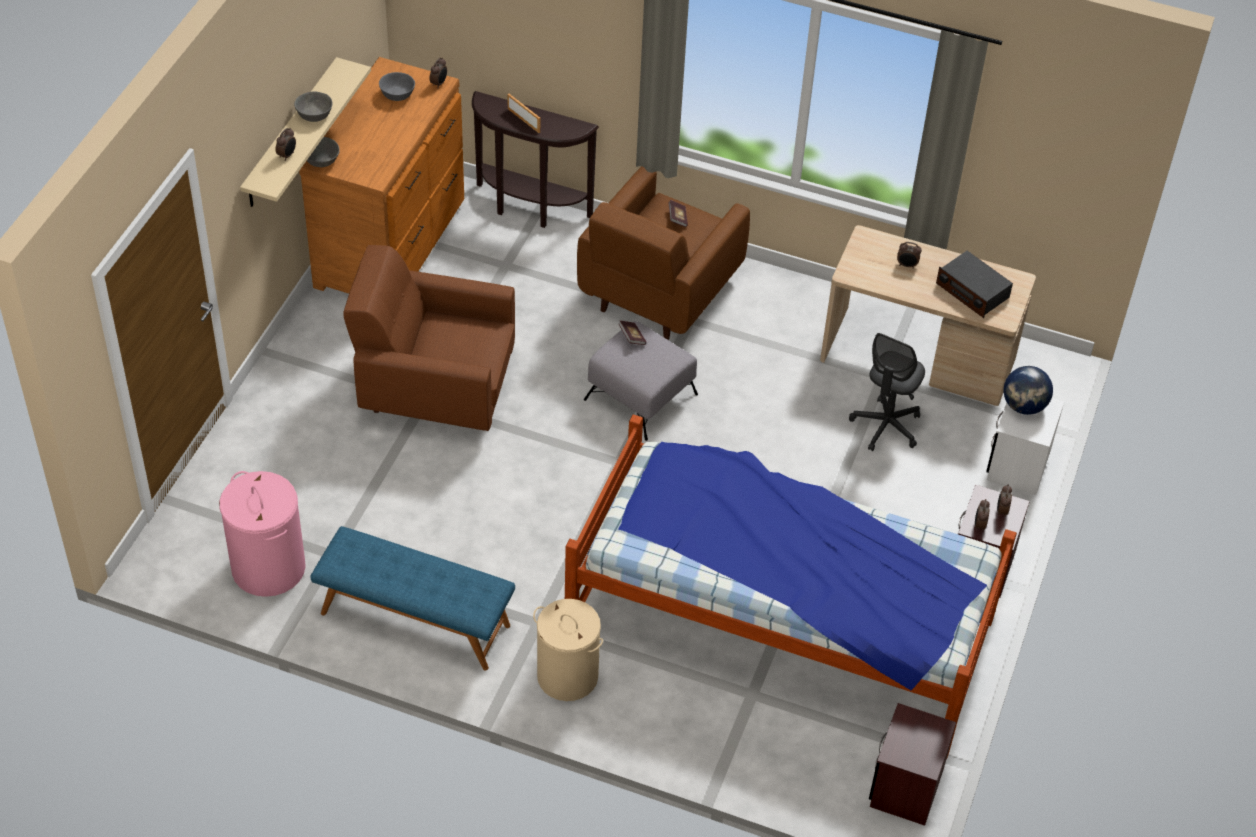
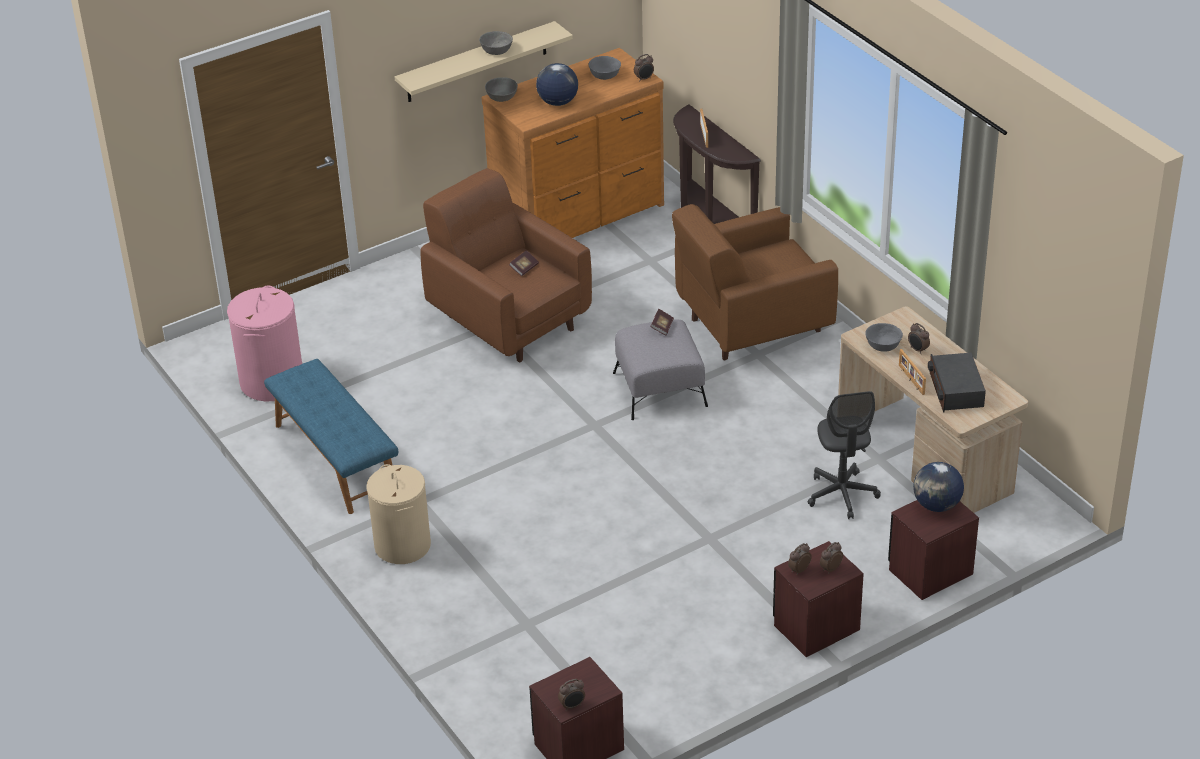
camera: 40 degrees right, 10 degrees down
(287, 155) = (448, 68): alarm clock -> alarm clock (572, 706)
(382, 144) = (557, 102): none -> globe
(677, 218) = (784, 259): book -> book (524, 268)
(780, 624) = (601, 588): bed -> none
(875, 274) = (883, 345): none -> grey bowl
(886, 426) = (842, 494): grey office chair -> grey office chair turned 75 degrees counterclockwise
(929, 298) = (910, 380): none -> picture frame
(1018, 465) = (930, 571): white nightstand -> brown nightstand

